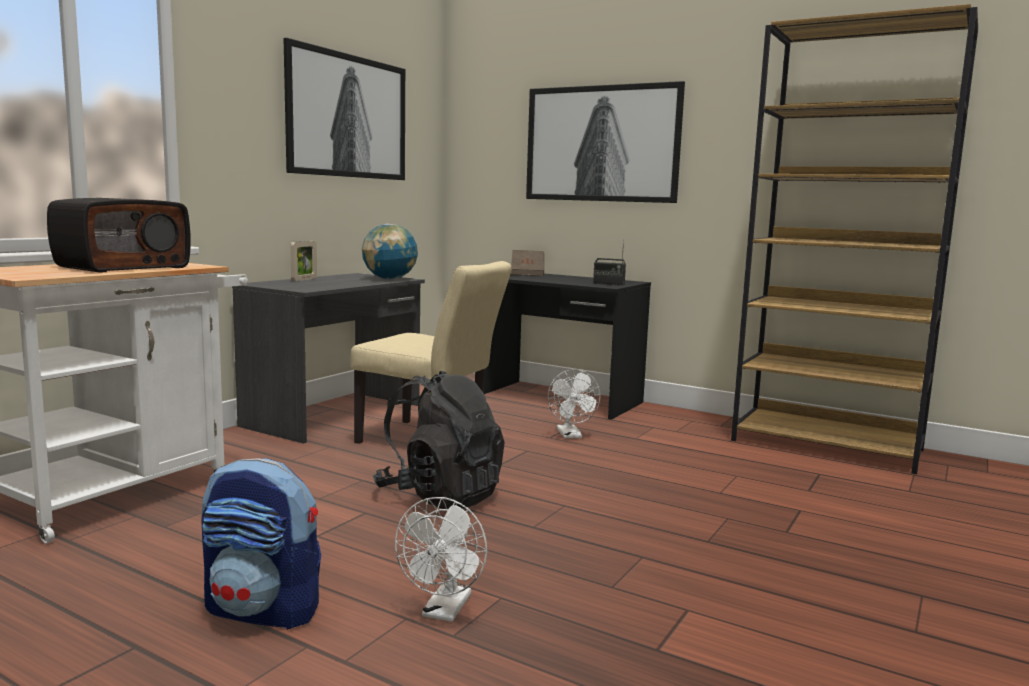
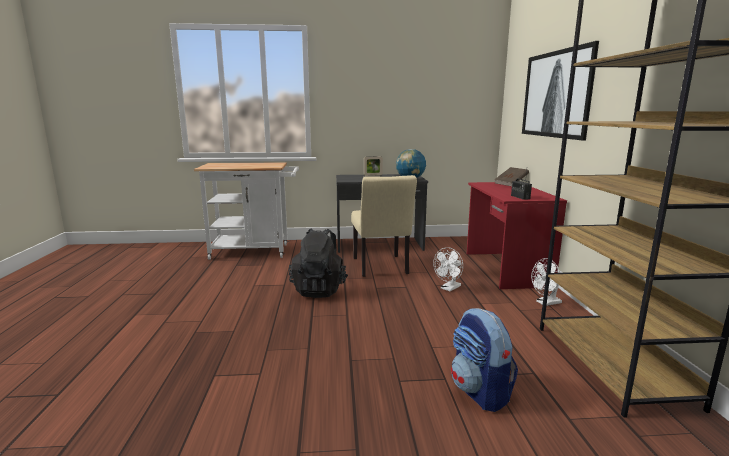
camera: 55 degrees right, 5 degrees up
(123, 267) = (250, 165): radio -> none
(264, 610) = (189, 299): backpack -> backpack (480, 392)
(347, 116) = (415, 89): picture -> none
(444, 611) = (212, 325): white fan -> white fan (546, 303)
(559, 399) = (505, 269): black desk -> red desk

